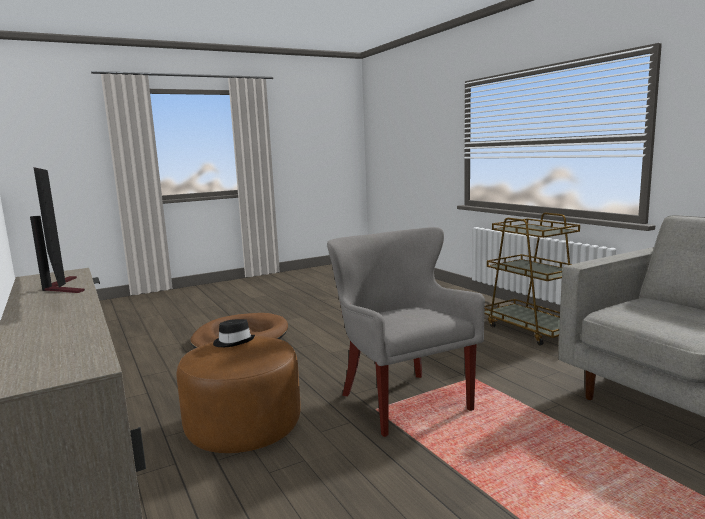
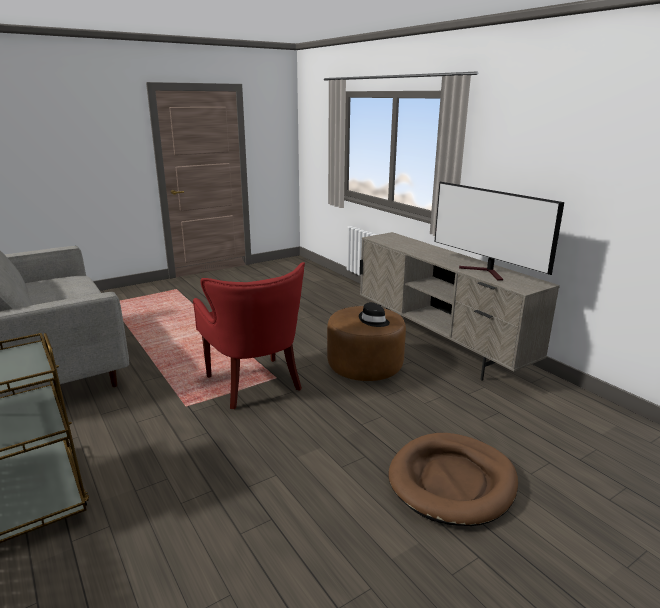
camera: 175 degrees right, 10 degrees up
(403, 401) = (254, 384): grey armchair -> red armchair

